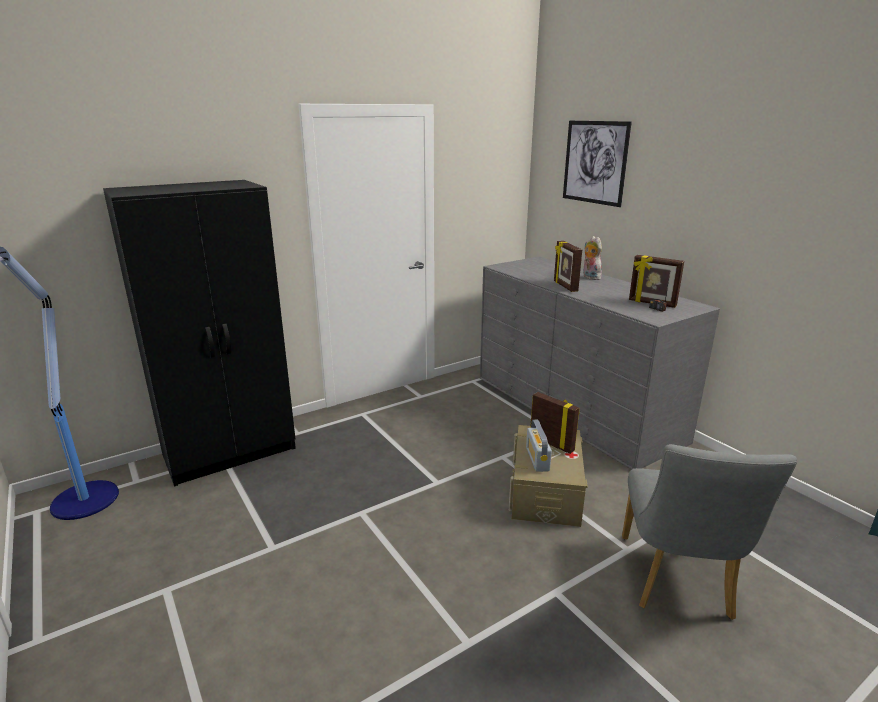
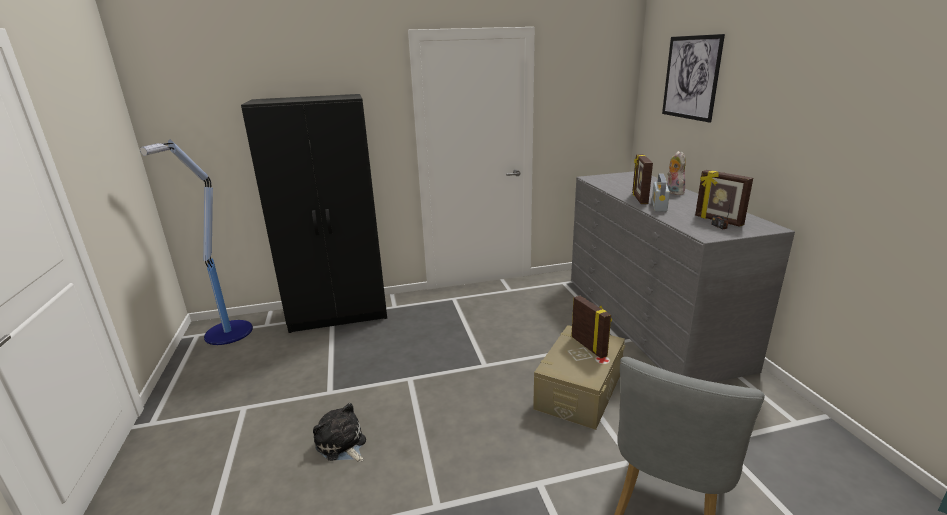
camera: 20 degrees right, 0 degrees up
(323, 604) = (342, 445): none -> plush toy
(537, 459) = (566, 358): radio -> radio (659, 206)

